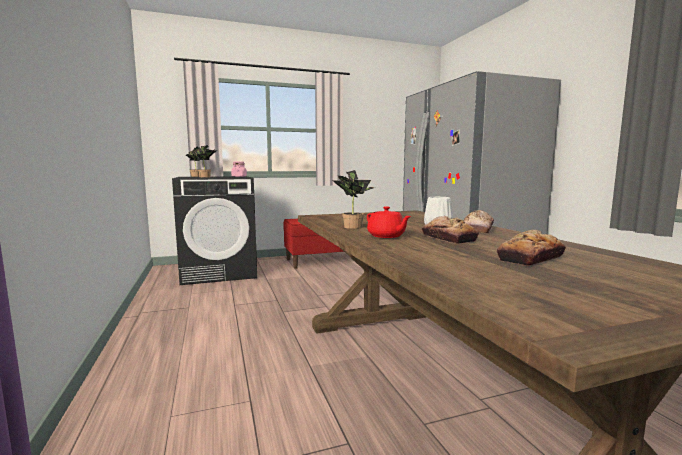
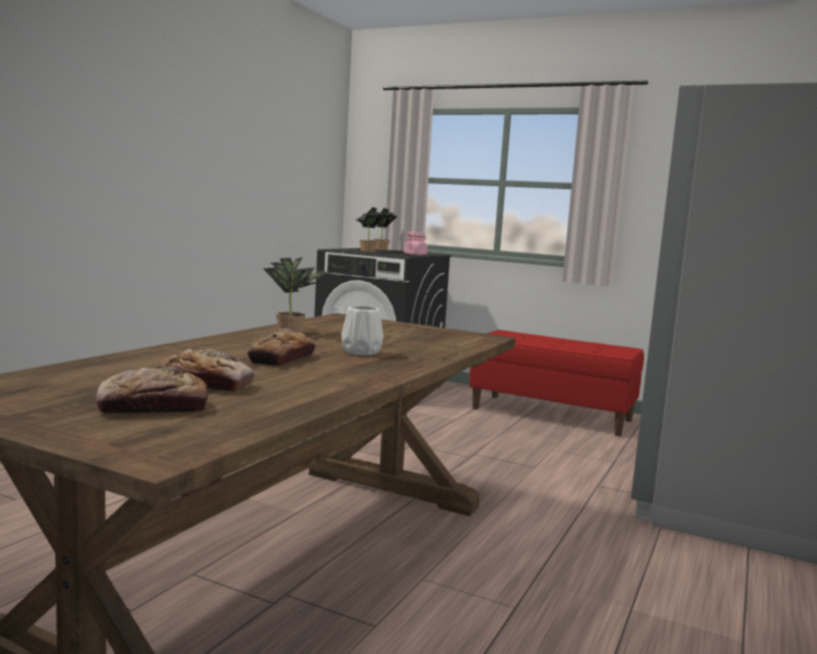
camera: 45 degrees right, 0 degrees up
(386, 236) = (252, 343): red teapot -> none
(478, 229) = (382, 364): bread -> bread (153, 407)

